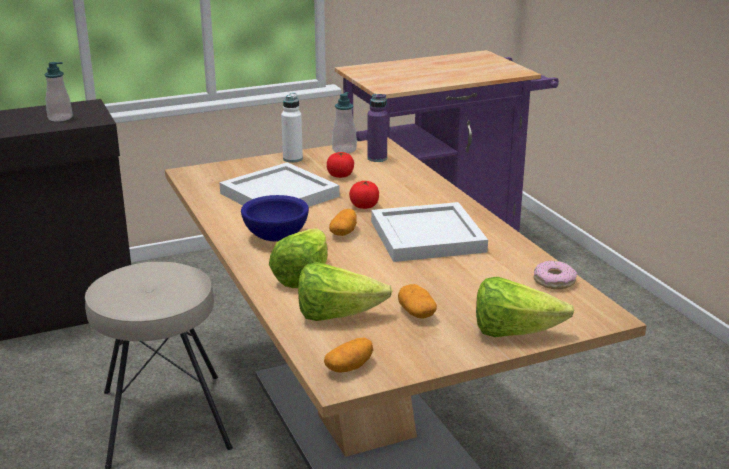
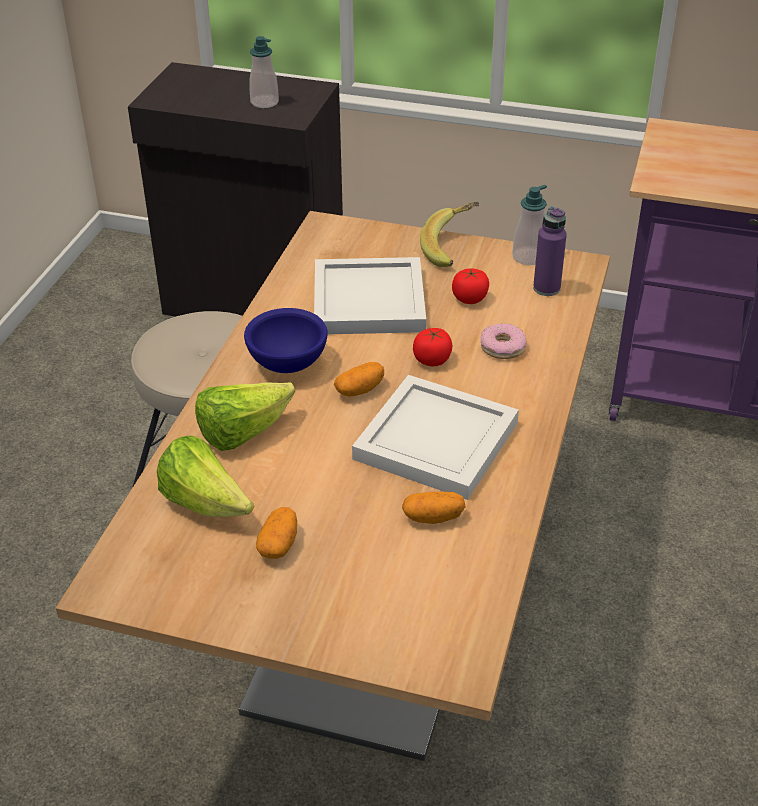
camera: 40 degrees right, 15 degrees up
(292, 159) = (453, 249): white bottle -> banana
(349, 367) = (132, 576): potato -> potato (433, 517)
(513, 332) = (334, 629): lettuce -> none
(554, 281) = (479, 585): donut -> donut (502, 347)

